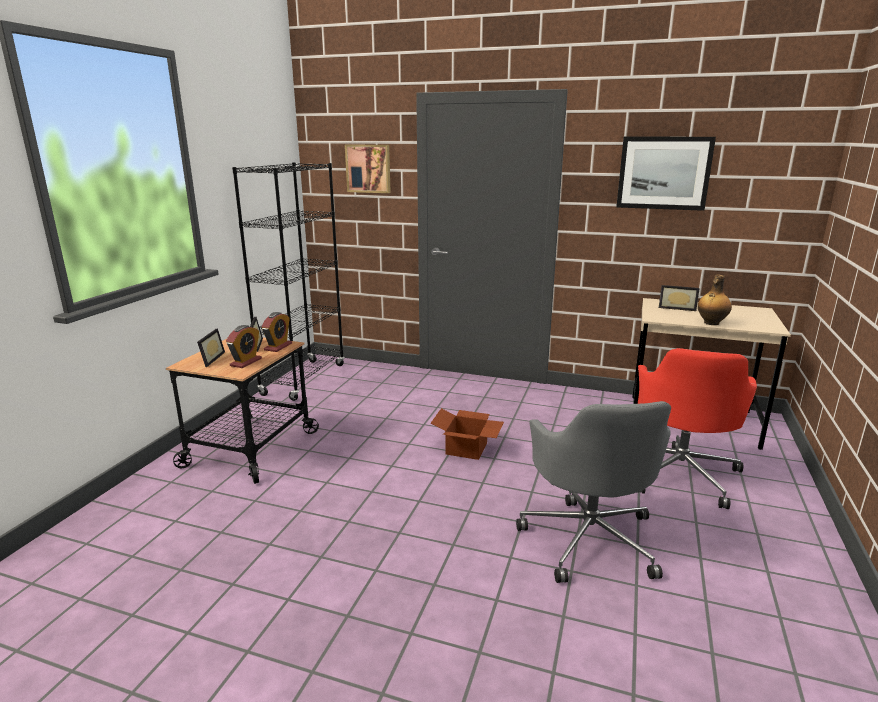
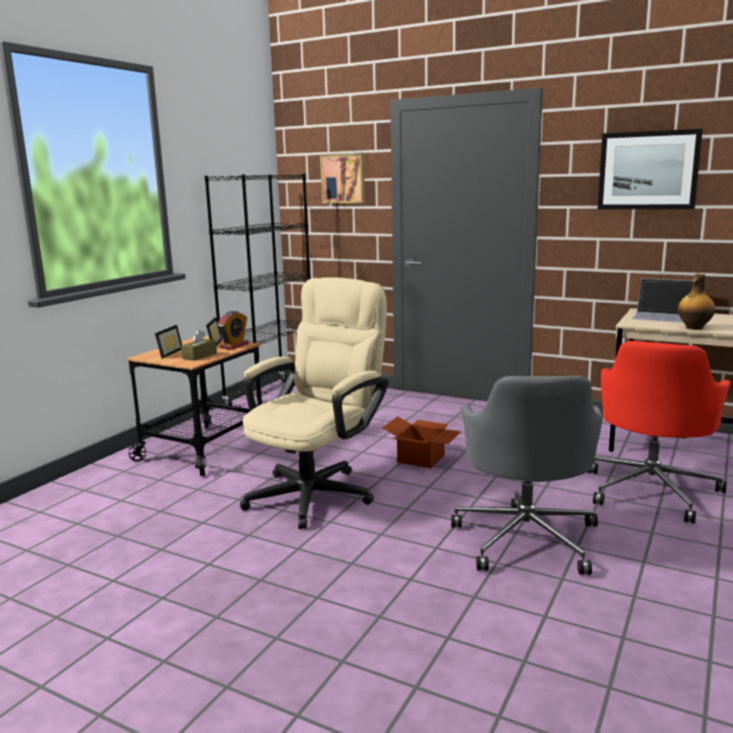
camera: 10 degrees right, 5 degrees down
(246, 362) = (199, 356): alarm clock -> brown tissue box
(378, 495) = (318, 491): none -> beige office chair
(677, 308) = (663, 316): picture frame -> laptop

